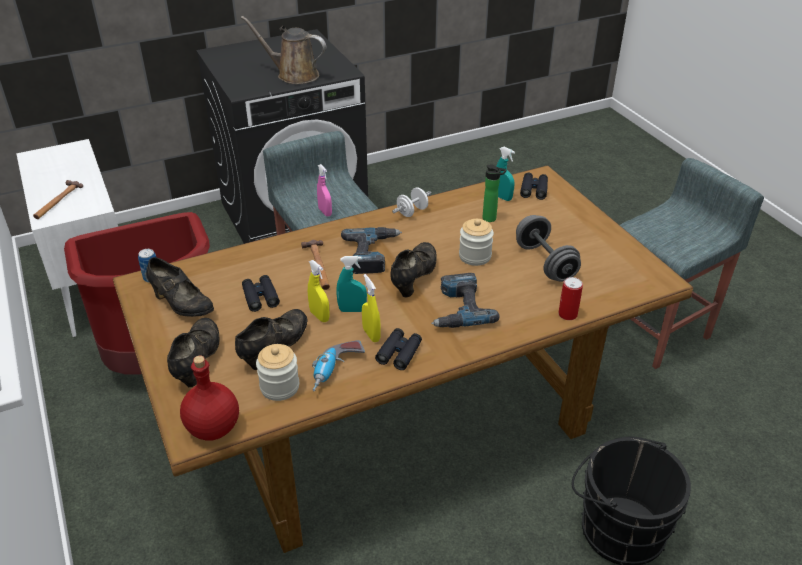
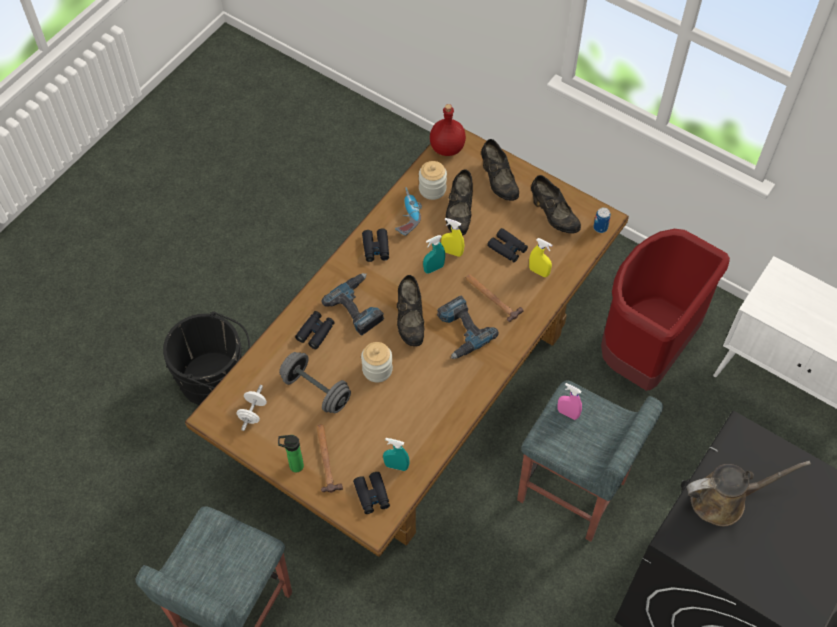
camera: 150 degrees right, 20 degrees up
(57, 201) = (798, 294): hammer -> hammer (326, 459)
(182, 305) = (553, 216): black shoe -> black shoe turned 135 degrees counterclockwise
(371, 334) = (405, 254): yellow spray bottle -> yellow spray bottle (539, 272)
(412, 212) = (465, 401): white dumbbell -> white dumbbell (253, 412)
(491, 219) = (389, 427): bottle -> bottle (294, 466)
(519, 305) = (315, 332): none -> black binoculars
(567, 314) = (275, 339): can -> none

